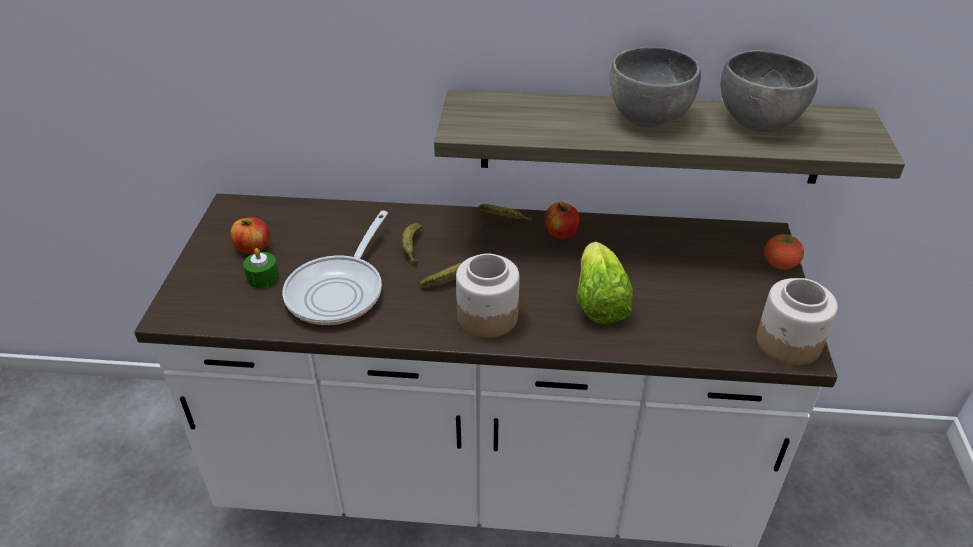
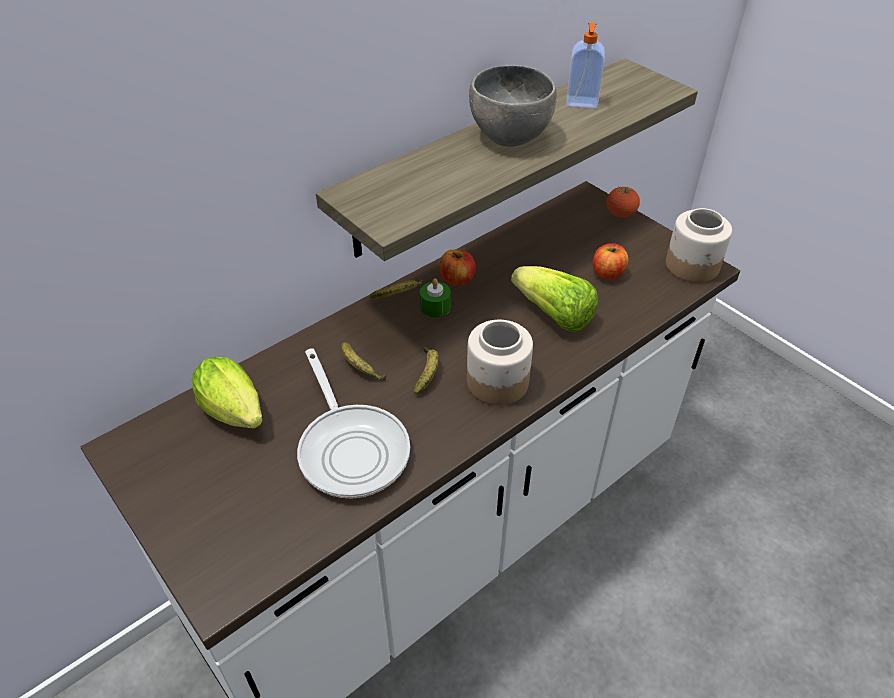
camera: 45 degrees left, 5 degrees up
(253, 247) = (208, 470): apple -> apple (607, 273)
(263, 277) = (262, 489): green candle -> green candle (435, 306)
(308, 228) = (237, 414): none -> lettuce
(759, 122) = (581, 103): grey bowl -> soap dispenser

